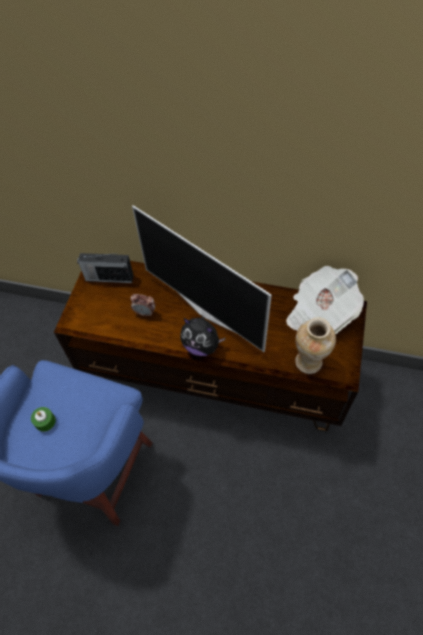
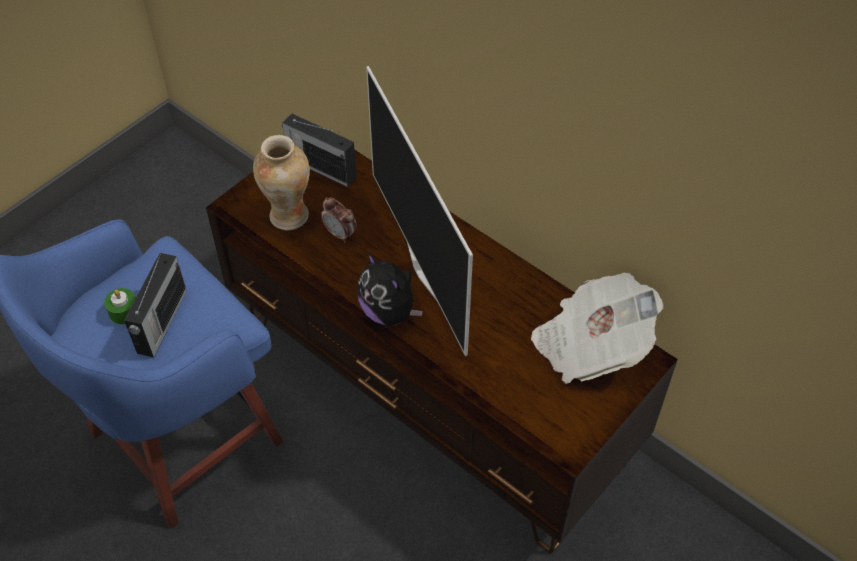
camera: 25 degrees right, 5 degrees down
(73, 417) = (161, 322): none -> radio
(308, 363) = (528, 404): vase -> vase (288, 217)

